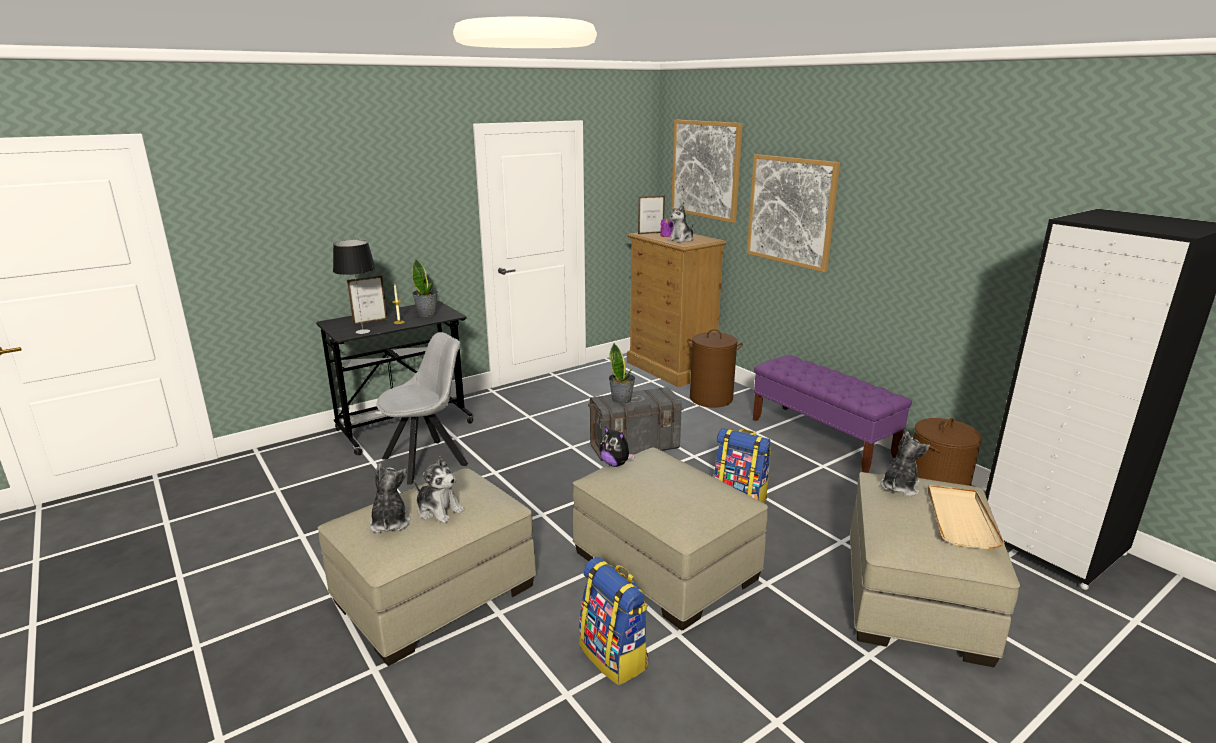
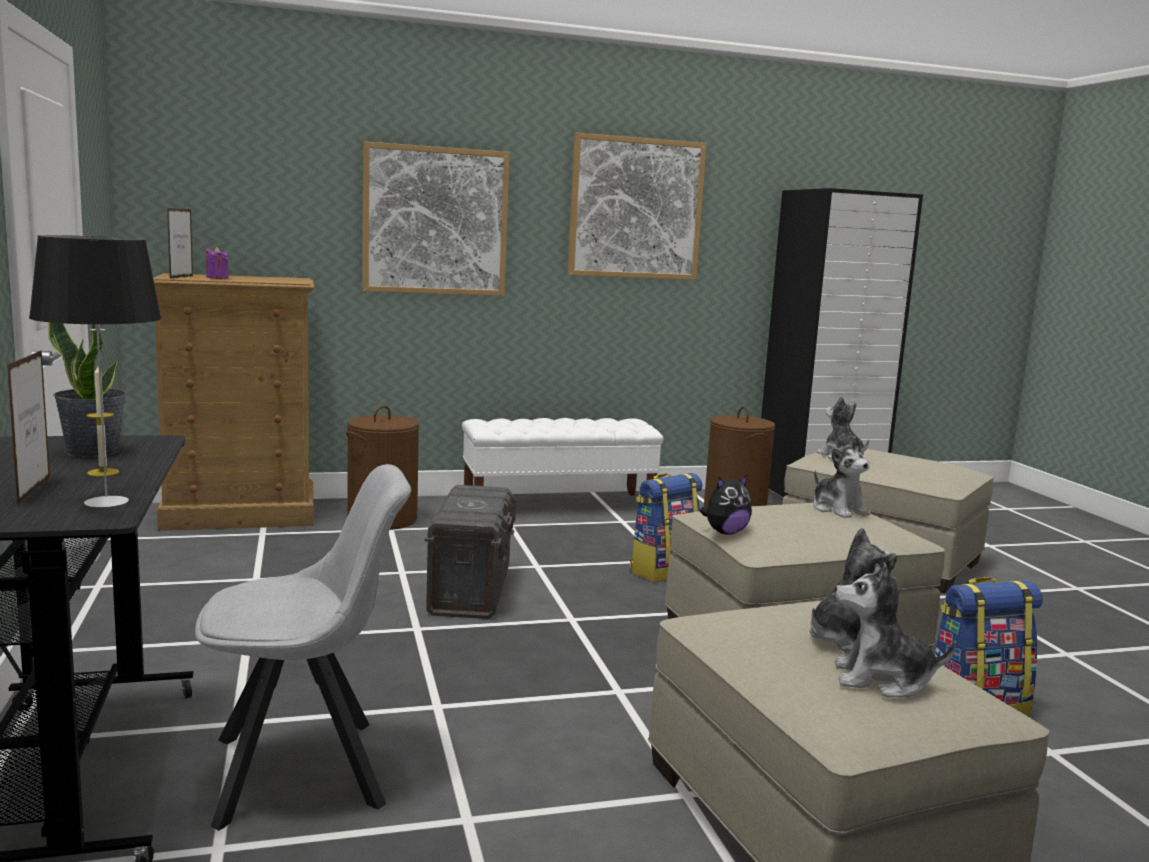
camera: 70 degrees left, 10 degrees down
(427, 461) = (305, 770): grey chair -> grey chair turned 90 degrees clockwise
(621, 399) = (469, 510): potted plant -> none
(681, 240) = (263, 279): plush toy -> plush toy (838, 509)
(706, 169) = (250, 167): picture -> picture (636, 208)
(822, 438) = (558, 505): purple bench -> white bench
(960, 519) = (906, 455): beige tray -> none

